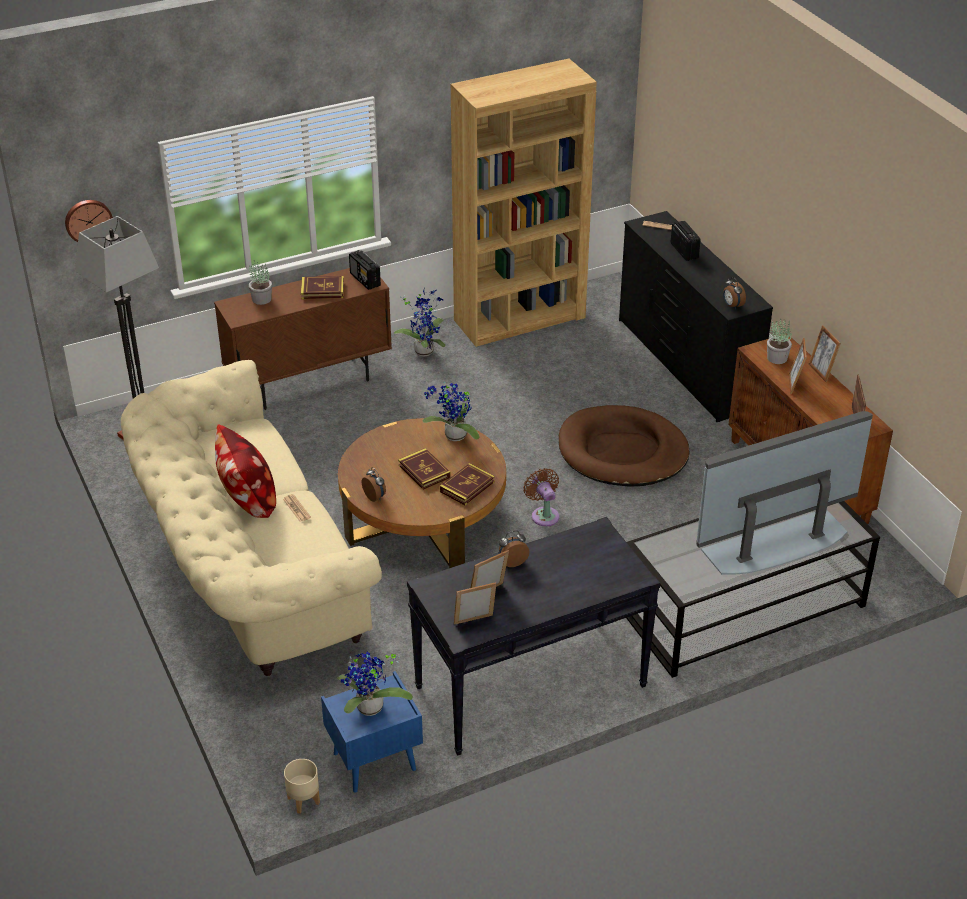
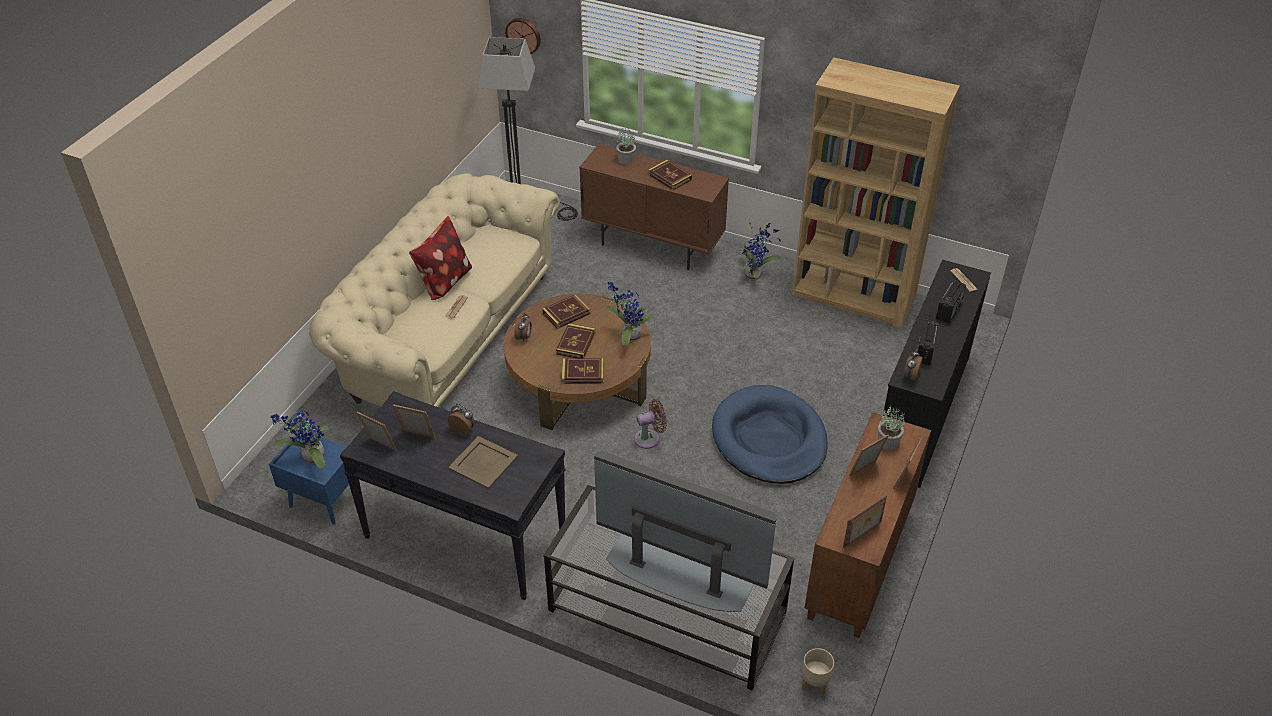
camera: 50 degrees right, 5 degrees up
(304, 800) = (263, 487): beige planter -> beige planter (815, 683)
(365, 280) = (706, 187): radio -> radio (924, 352)
(377, 457) = (566, 313): none -> book
(544, 514) = (649, 438): brown fan -> brown fan turned 45 degrees clockwise
(568, 569) = (484, 462): none -> beige tray
(622, 452) = (769, 439): brown dog bed -> blue dog bed

